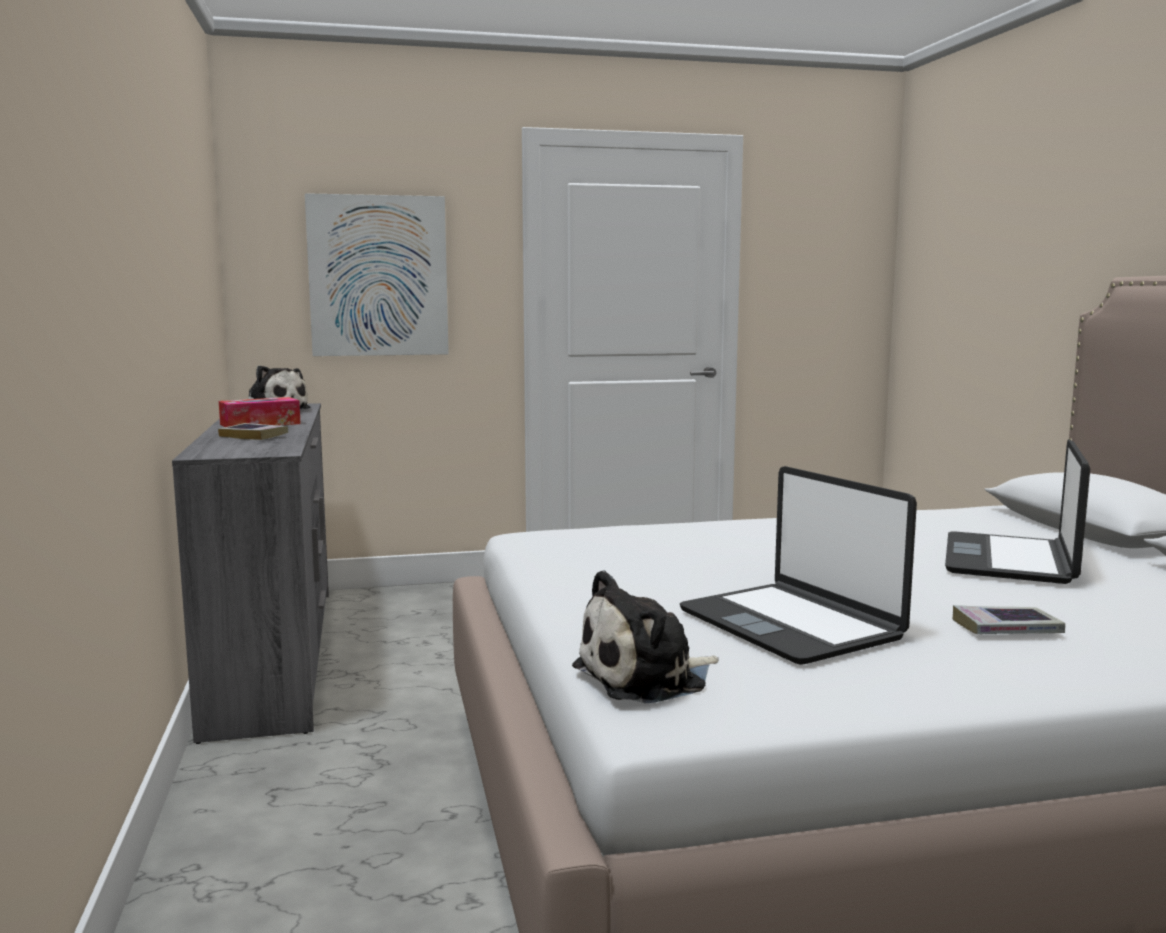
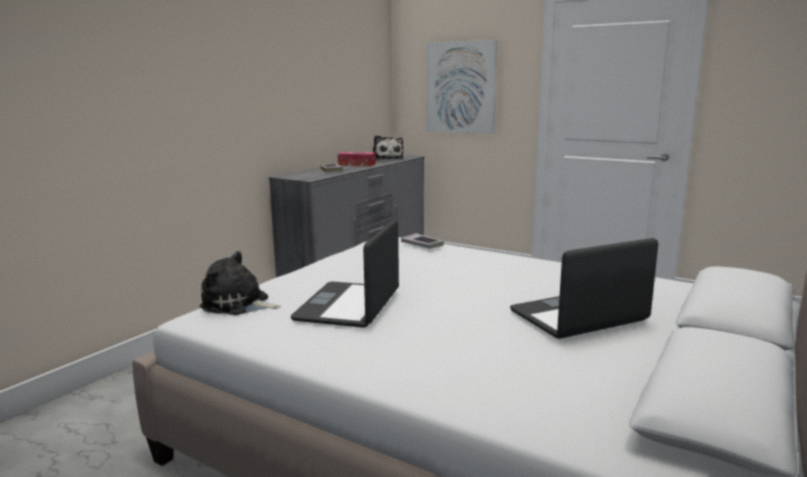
camera: 45 degrees right, 5 degrees up
(1006, 629) = (432, 343): book -> book (422, 245)

